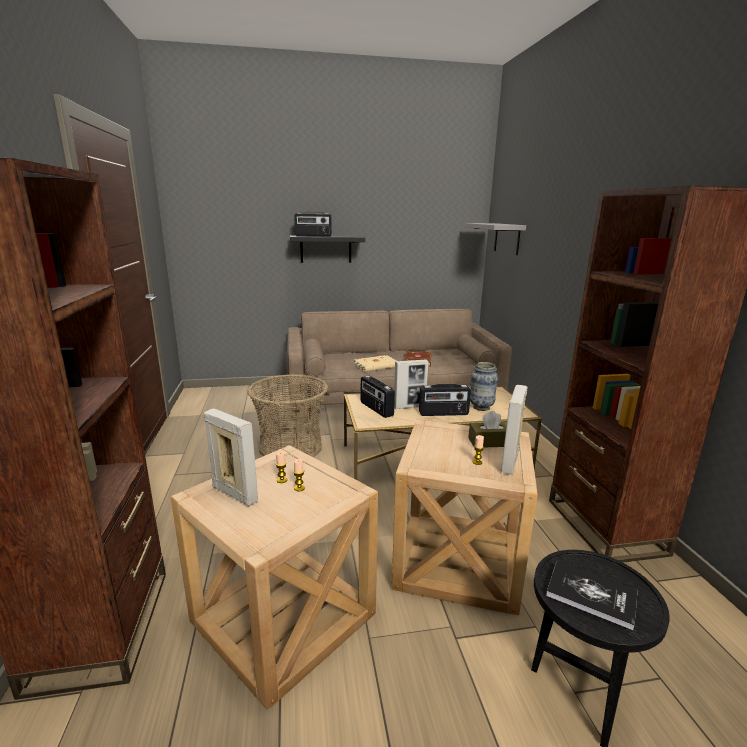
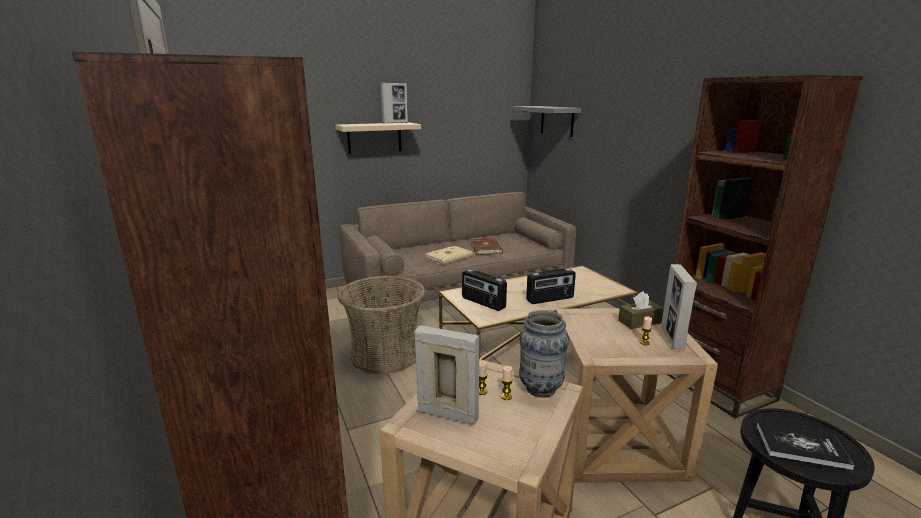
camera: 15 degrees left, 0 degrees up
(313, 236) = (365, 124): radio -> none
(326, 249) = (374, 138): black shelf -> beige shelf
(409, 407) = (513, 296): picture frame -> picture frame (395, 123)
(481, 407) = (579, 289): vase -> vase (540, 389)

